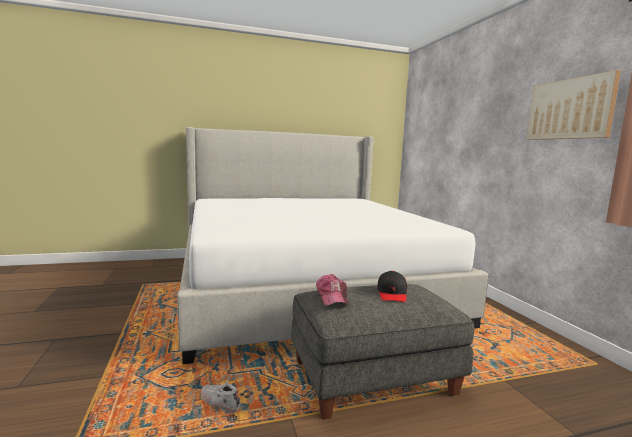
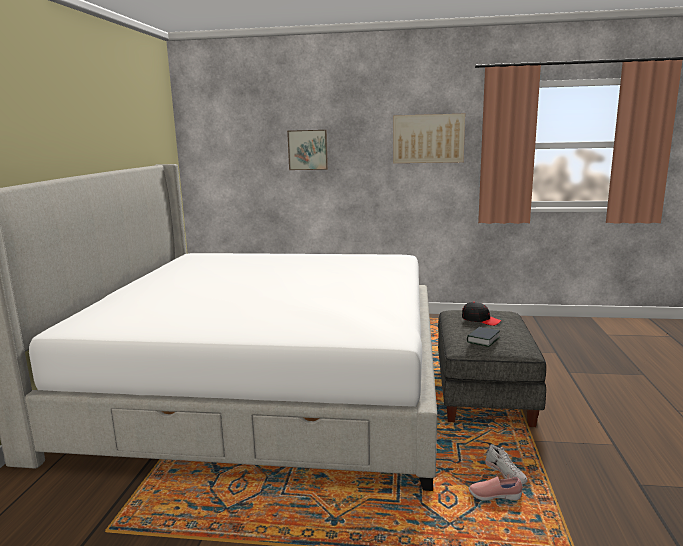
camera: 65 degrees left, 5 degrees up
(180, 397) = (494, 496): none -> pink shoe
(219, 402) = (506, 473): white shoe -> white shoe turned 90 degrees counterclockwise
(332, 297) = (483, 340): cap -> book
(467, 128) = (308, 150): none -> picture

